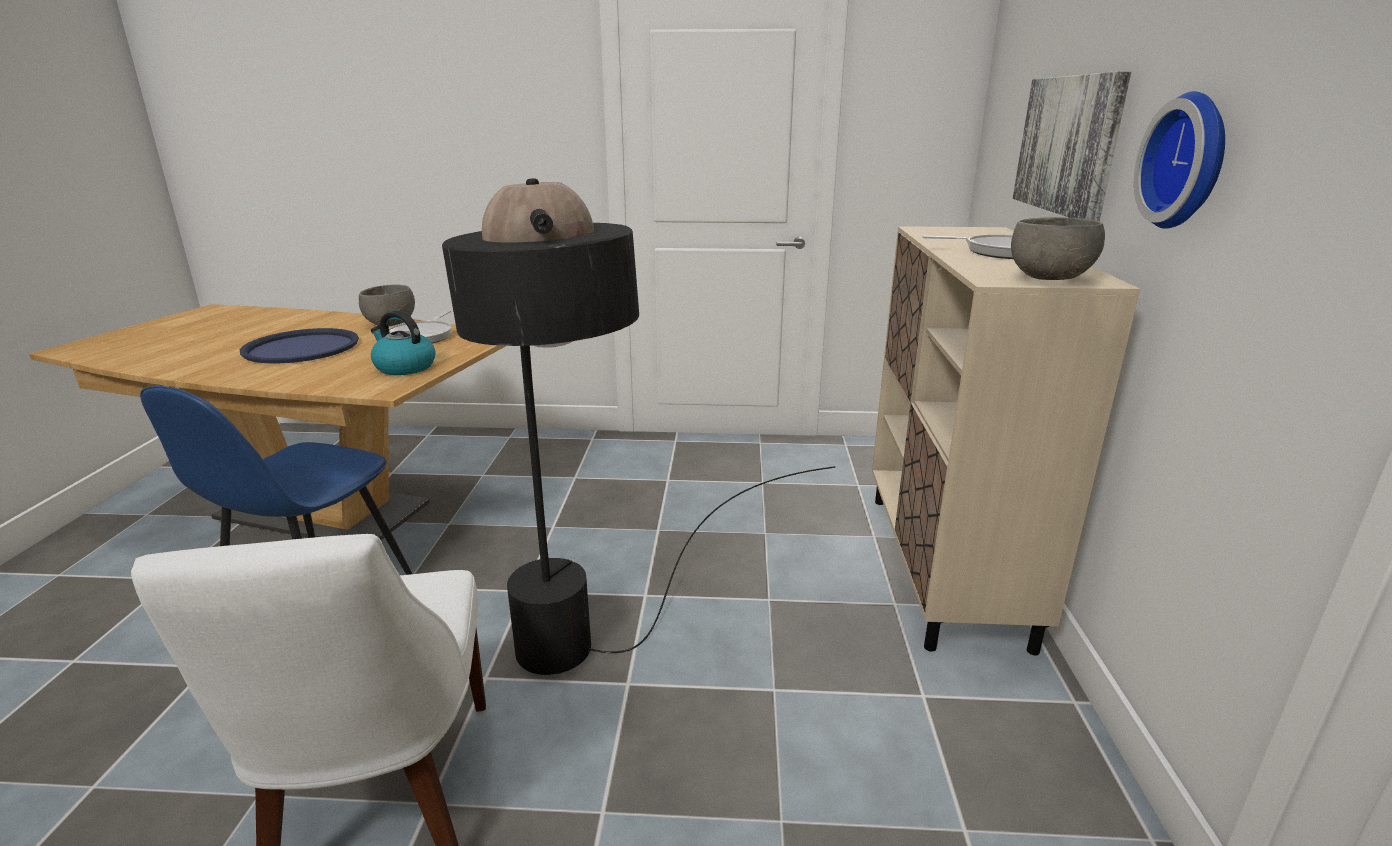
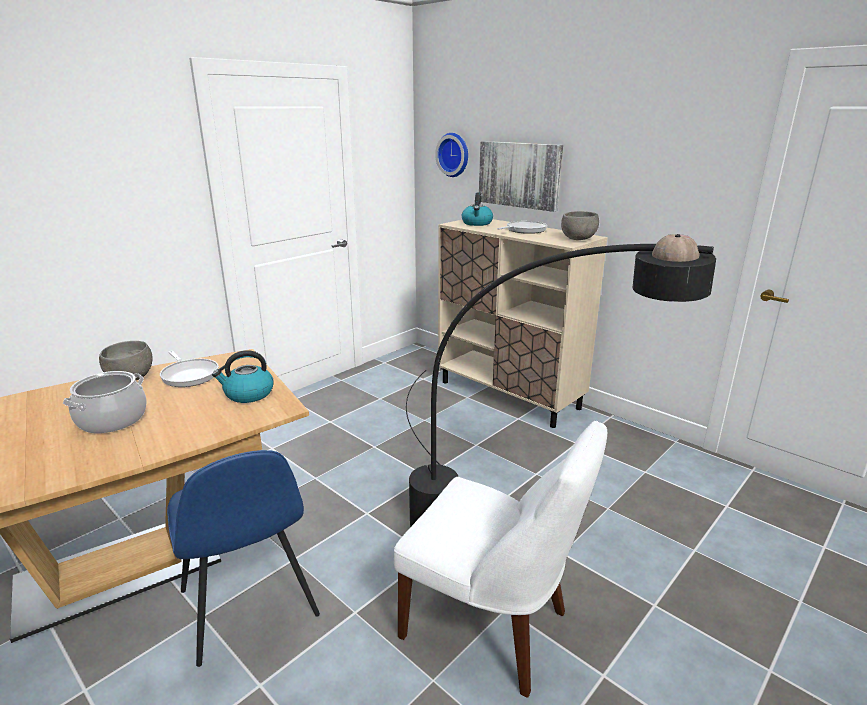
camera: 50 degrees left, 0 degrees up
(301, 347) = (112, 419): blue tray -> cooking pot
(961, 233) = (477, 223): none -> kettle
(1189, 162) = (616, 184): wall clock -> wall clock (454, 155)

